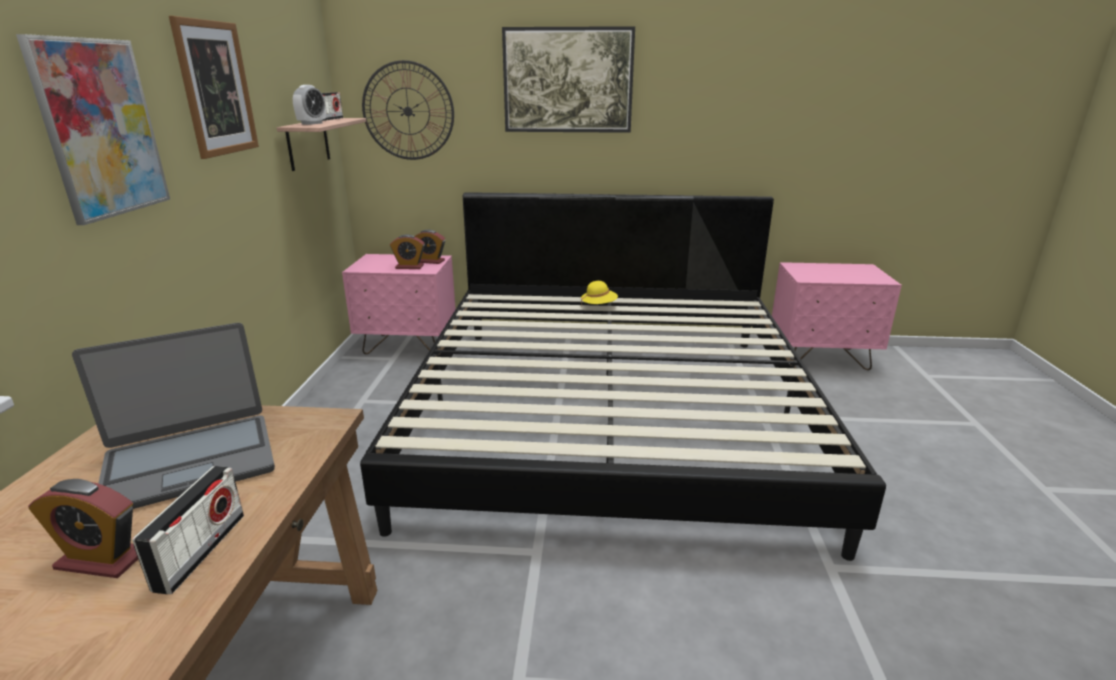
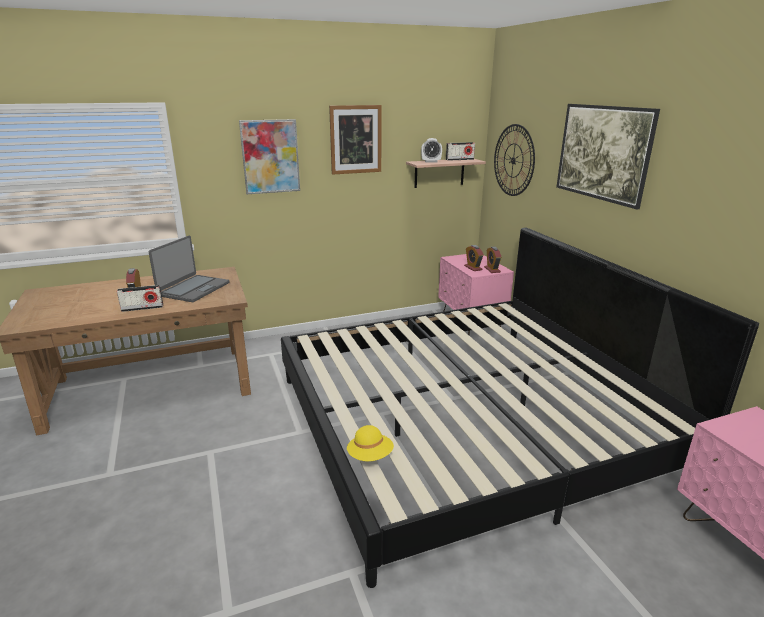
camera: 65 degrees right, 0 degrees up
(190, 462) = (193, 289): laptop -> laptop turned 105 degrees counterclockwise
(599, 305) = (555, 351): yellow hat -> yellow hat (370, 456)

